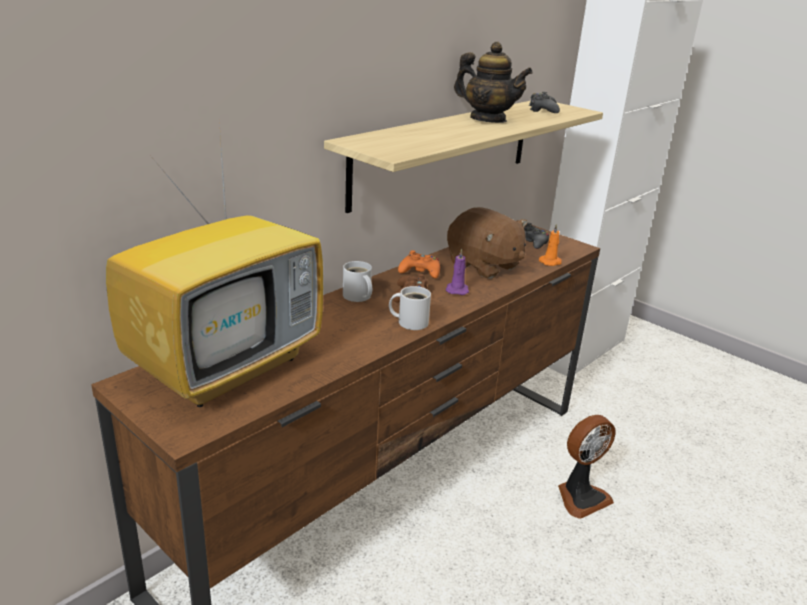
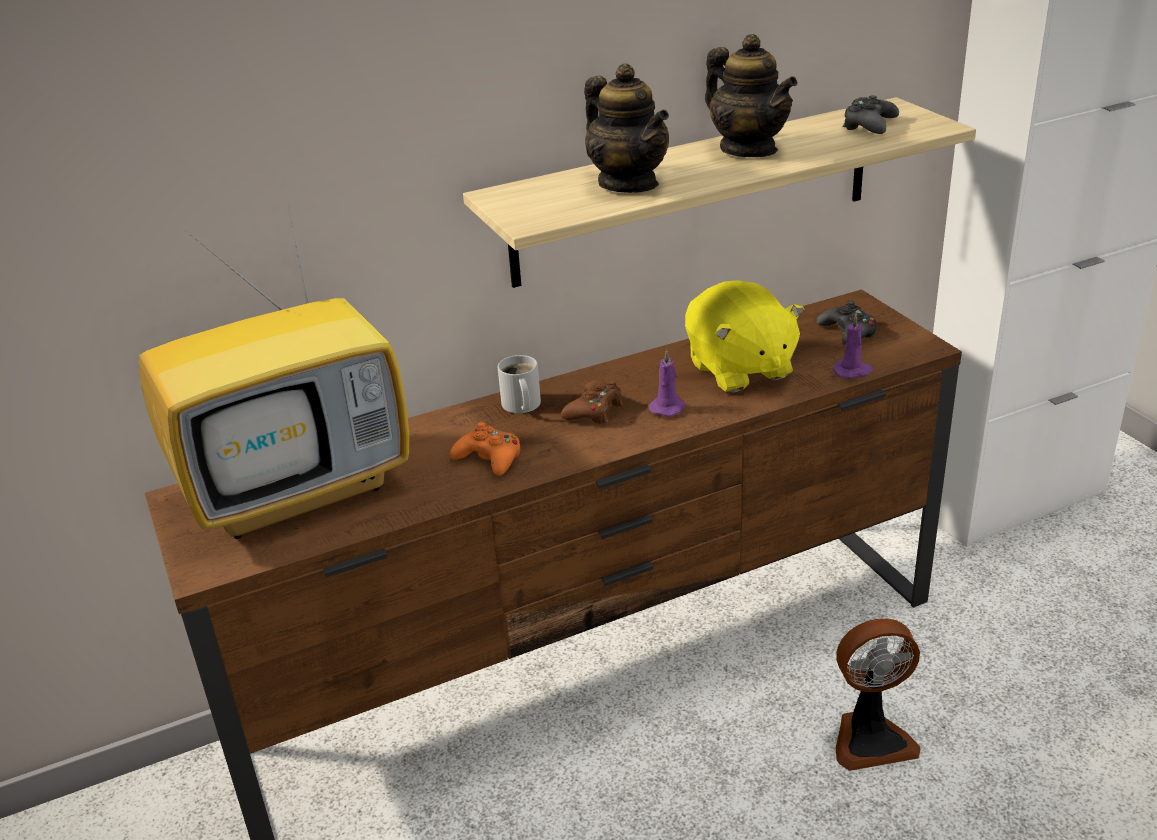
camera: 25 degrees right, 5 degrees up
(410, 321) = (564, 451): white mug -> none
(420, 271) = (636, 372): orange game controller -> orange game controller (489, 458)
(434, 135) = (628, 184): none -> teapot
(484, 266) = (739, 370): brown plush toy -> yellow plush toy
(551, 262) = (853, 371): orange candle -> purple candle

